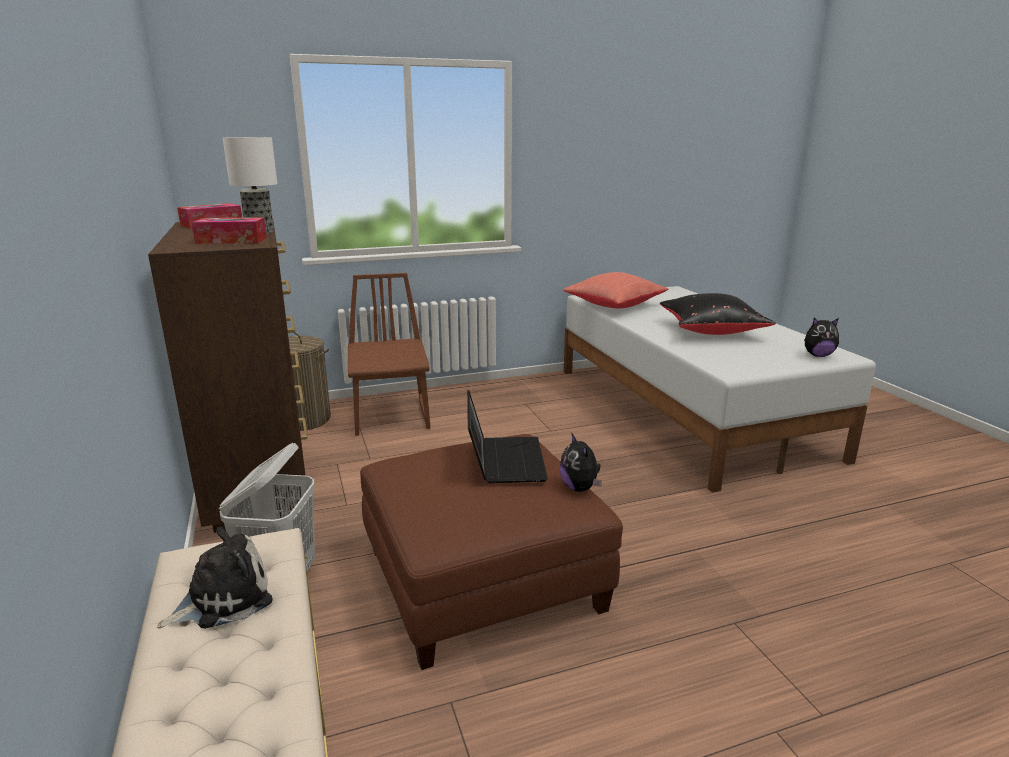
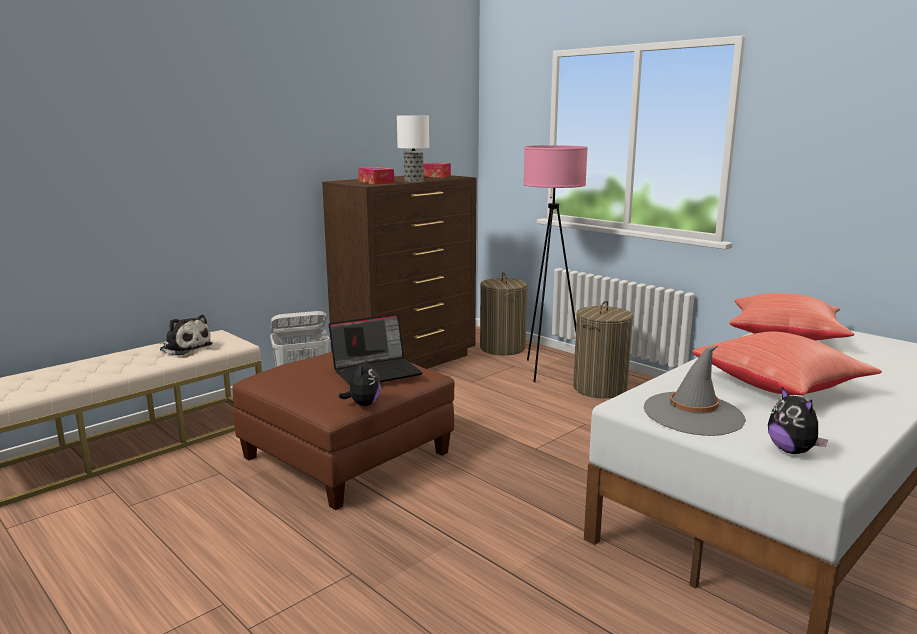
camera: 65 degrees right, 5 degrees down
(392, 416) = (547, 370): brown chair -> pink floor lamp
(459, 408) = (600, 388): none -> laundry basket
(580, 488) = (363, 404): plush toy -> plush toy turned 135 degrees clockwise
(711, 331) = (780, 386): black pillow -> red pillow
(753, 361) = (693, 414): none -> grey hat

